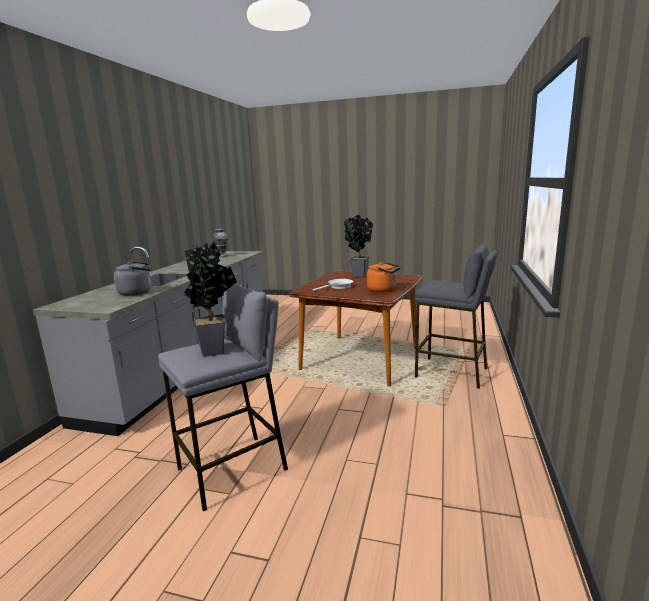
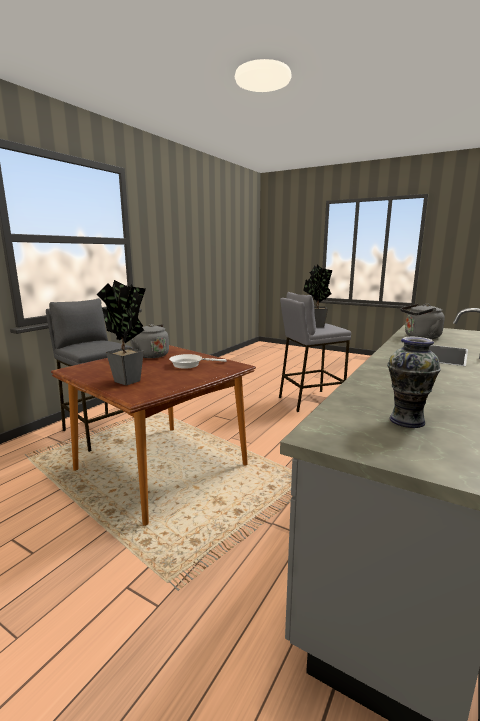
camera: 165 degrees left, 0 degrees up
(383, 290) = (150, 355): orange kettle -> grey kettle

